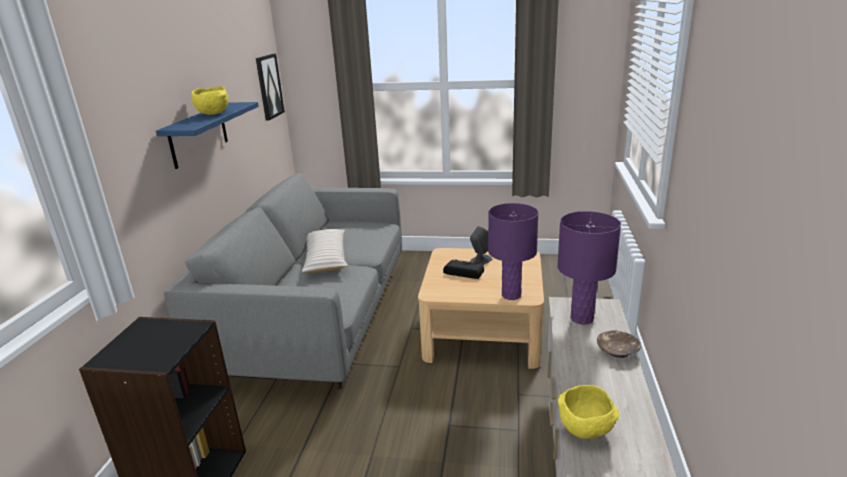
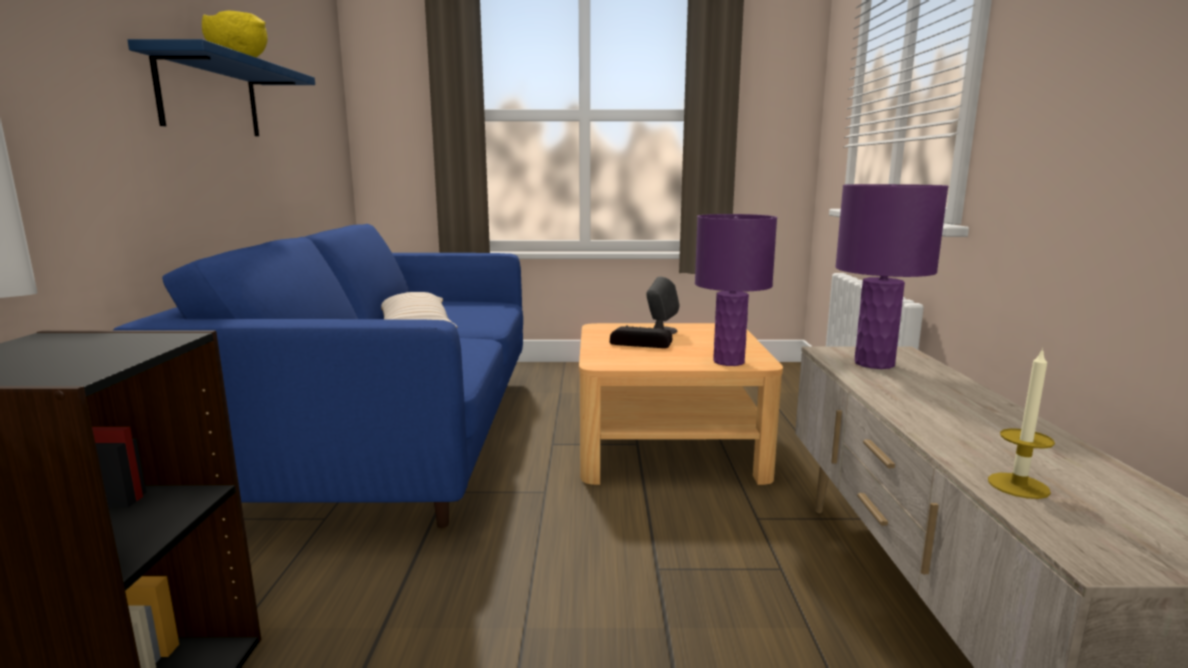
camera: 10 degrees left, 10 degrees down
(269, 86) = (328, 98): picture -> none
(317, 320) = (393, 439): grey sofa -> blue sofa
(586, 430) = (1018, 486): yellow bowl -> candle
(617, 350) = (966, 392): brown bowl -> none

